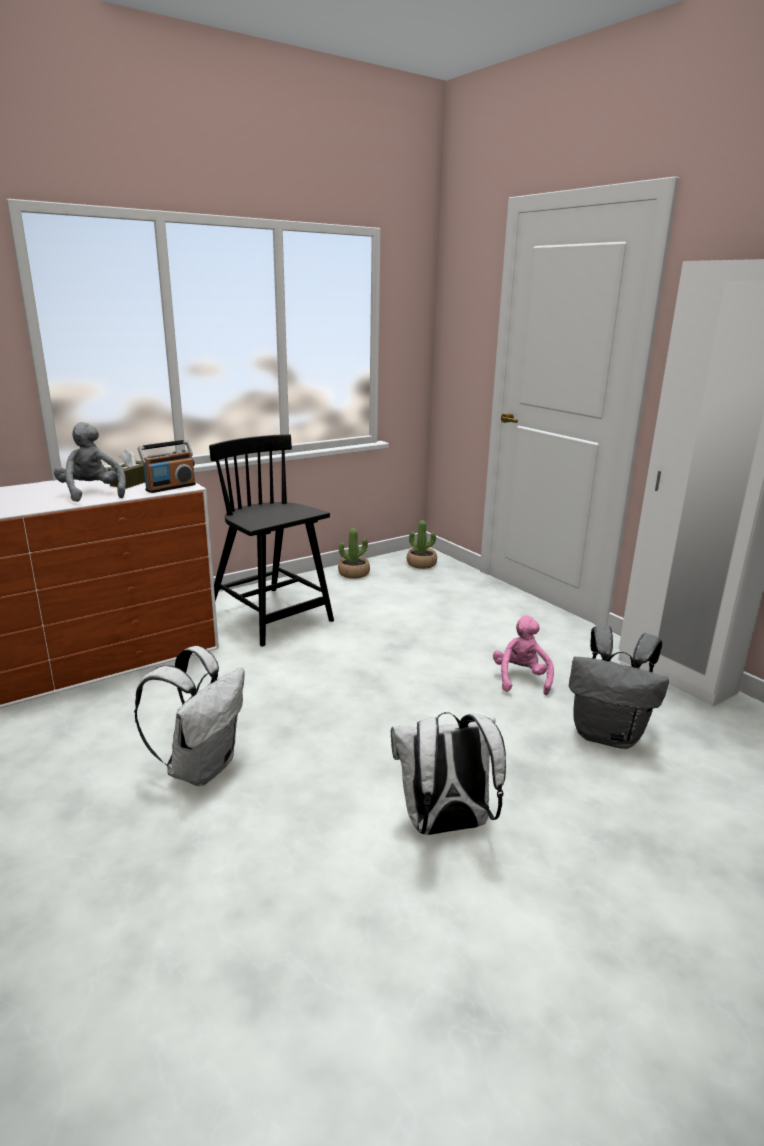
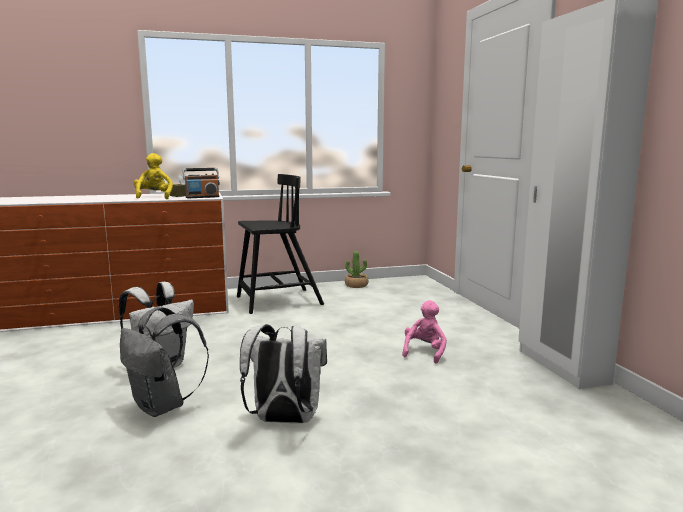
camera: 20 degrees right, 10 degrees down
(92, 493) = (154, 197): grey plush toy -> yellow plush toy
(271, 616) = (277, 301): black chair -> black chair turned 90 degrees clockwise
(421, 564) = (411, 284): potted plant -> none
(608, 735) = (464, 392): grey backpack -> grey backpack (162, 407)

